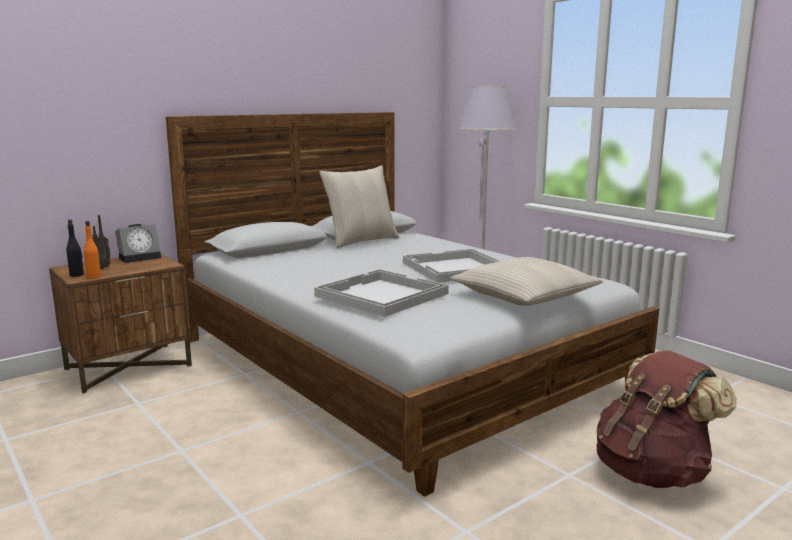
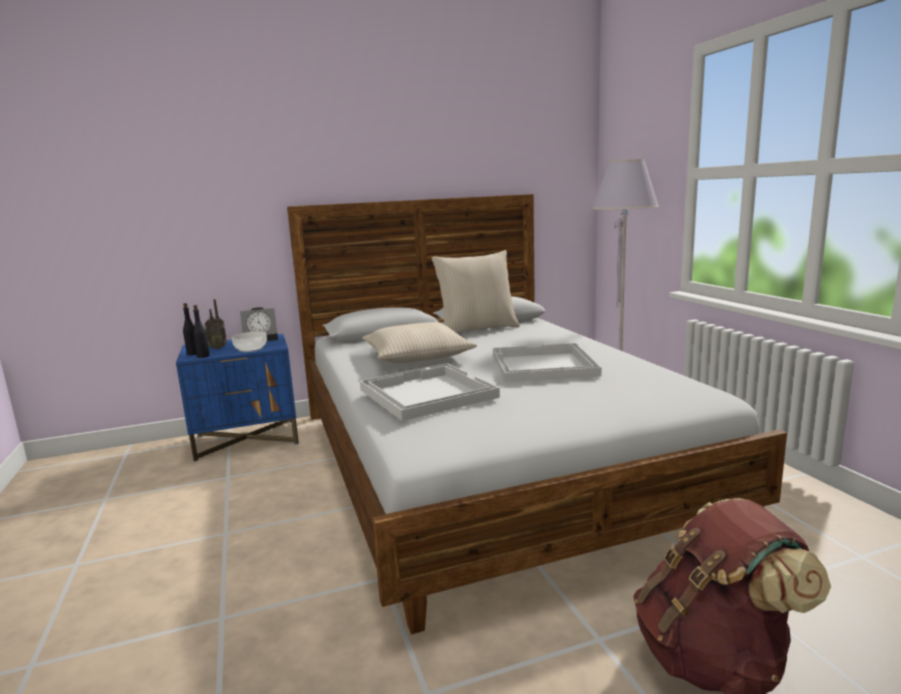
camera: 20 degrees right, 0 degrees up
(94, 277) = (203, 356): orange bottle -> black bottle
(129, 367) = (247, 439): brown nightstand -> blue nightstand
(141, 267) = (250, 349): none -> bowl
(524, 296) = (589, 406): beige pillow -> beige pillow (417, 356)

